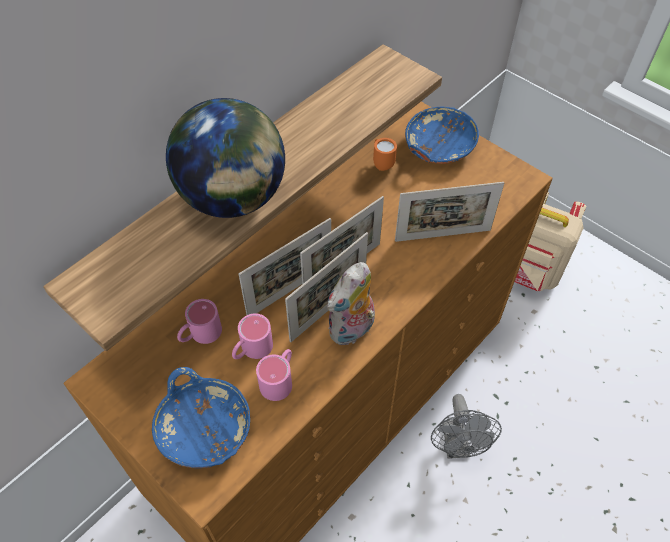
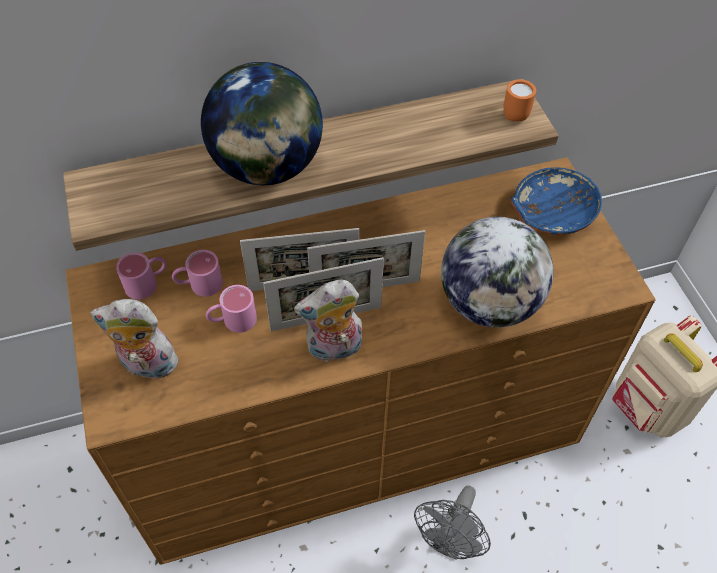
camera: 30 degrees right, 0 degrees up
(203, 427) = (146, 366): blue bowl -> plush toy
(279, 379) = (238, 359): pink mug -> pink mug (147, 283)
(382, 164) = (479, 204): orange mug -> orange mug (515, 113)
(443, 235) = (489, 303): picture frame -> globe

